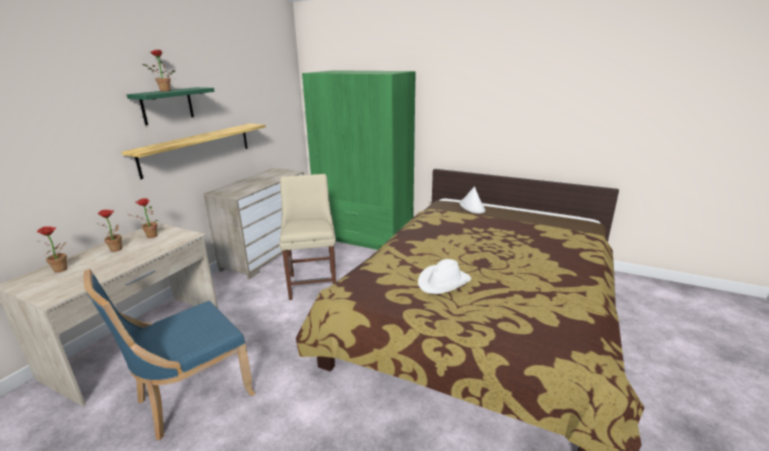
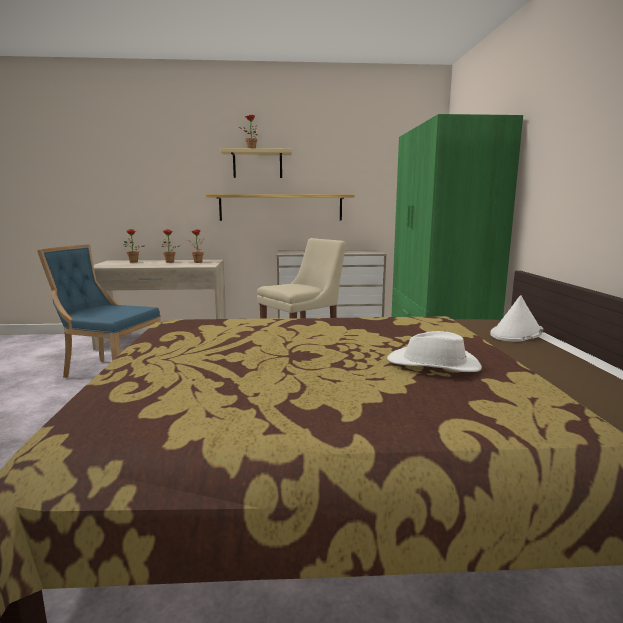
camera: 60 degrees right, 10 degrees down
(167, 105) = (257, 164): green shelf -> beige shelf
(443, 282) = (223, 345): white hat -> white hat (433, 364)

